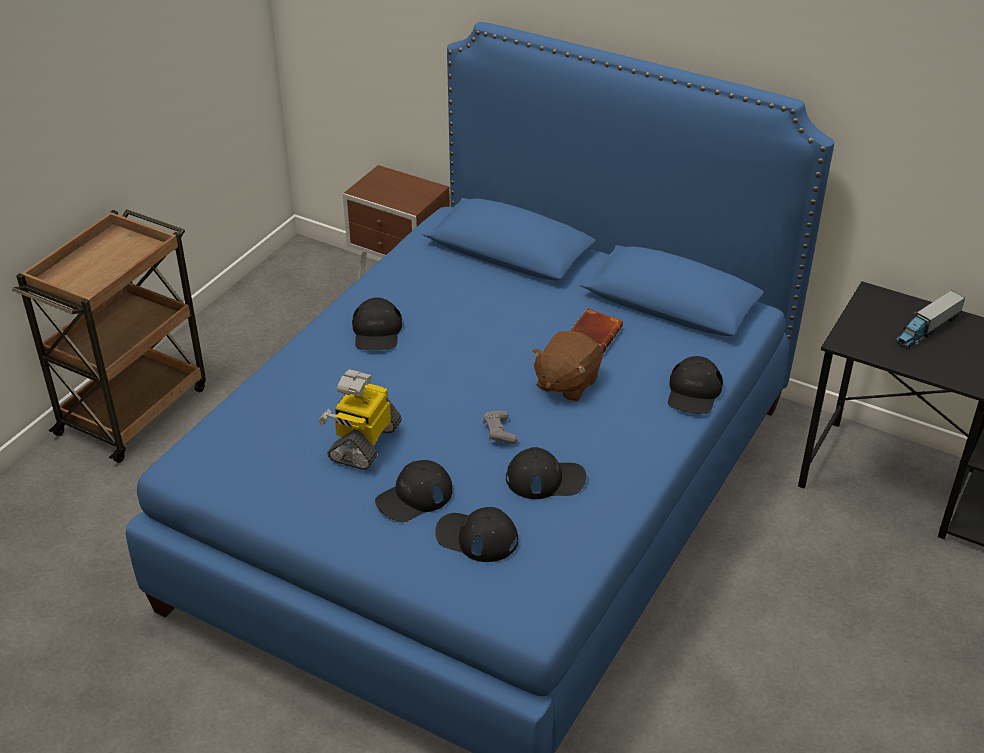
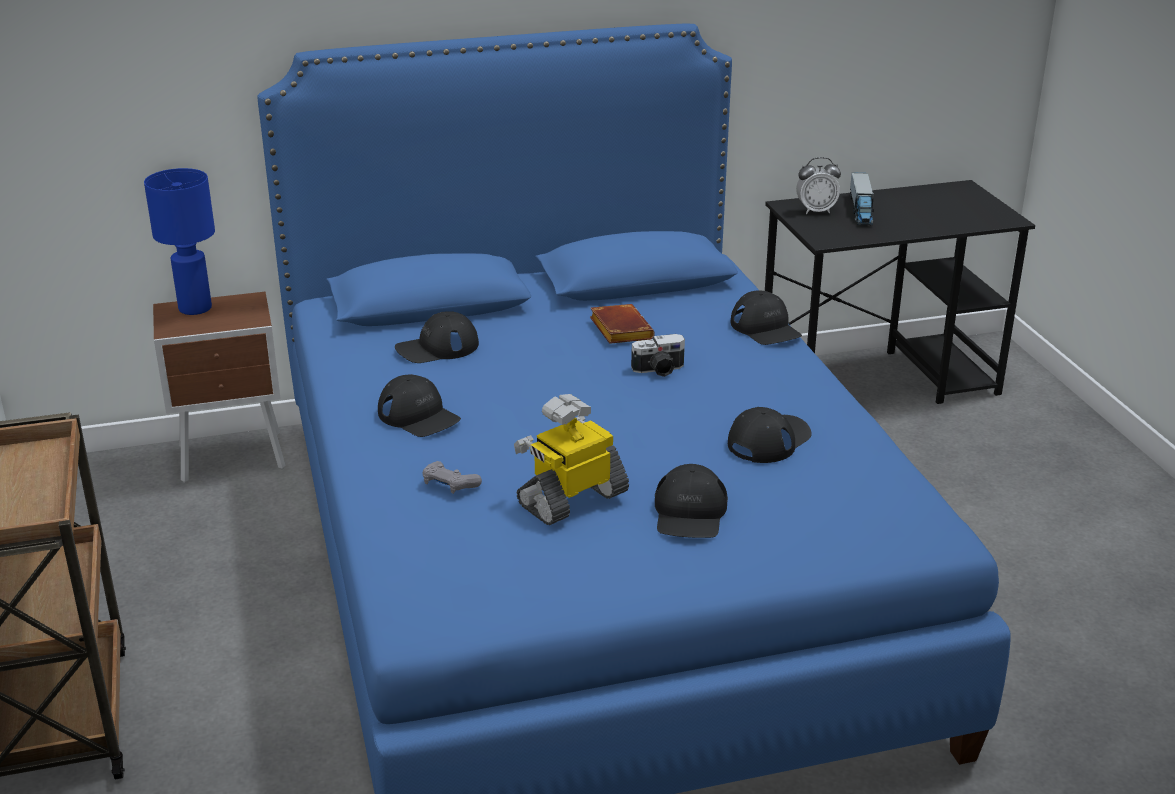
camera: 45 degrees left, 10 degrees down
(364, 442) = (572, 498): toy robot -> toy robot turned 75 degrees clockwise
(393, 180) = (195, 309): none -> blue table lamp
(476, 537) = (795, 509): black cap -> black cap (437, 348)
(499, 432) = (671, 430): grey game controller -> grey game controller (449, 484)
(566, 383) = (659, 370): brown plush toy -> camera
(886, 311) = (816, 211): none -> alarm clock

